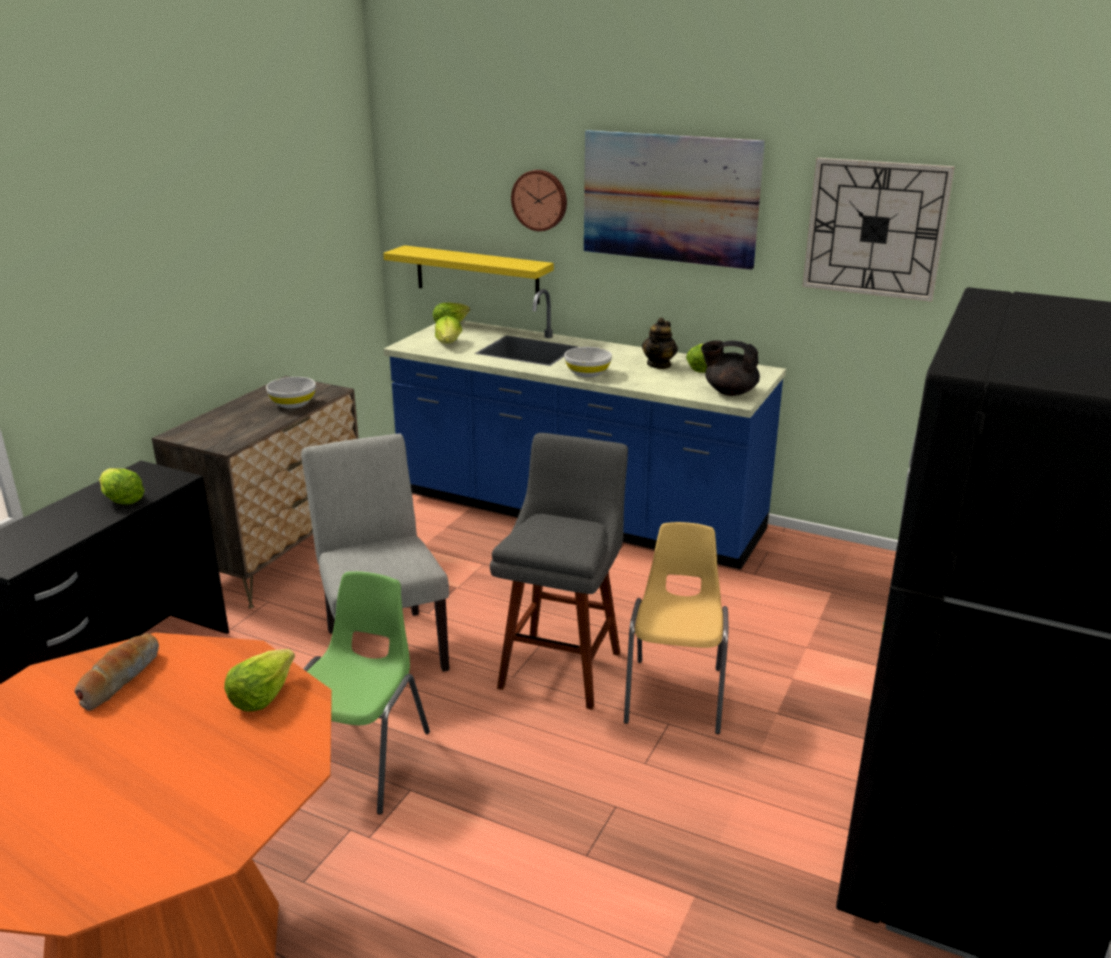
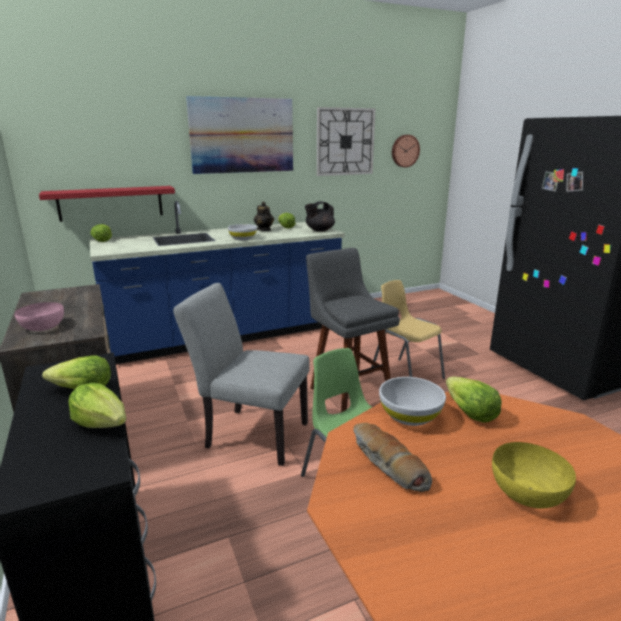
camera: 50 degrees left, 5 degrees down
(123, 765) = (528, 492): none -> yellow bowl
(217, 425) = (42, 327): none -> pink bowl
(292, 404) = (75, 301): white bowl -> white bowl (410, 416)
(449, 343) = (128, 246): lettuce -> lettuce (102, 423)
(477, 274) = (111, 203): yellow shelf -> red shelf
(540, 200) = (156, 144): wall clock -> wall clock (404, 151)

